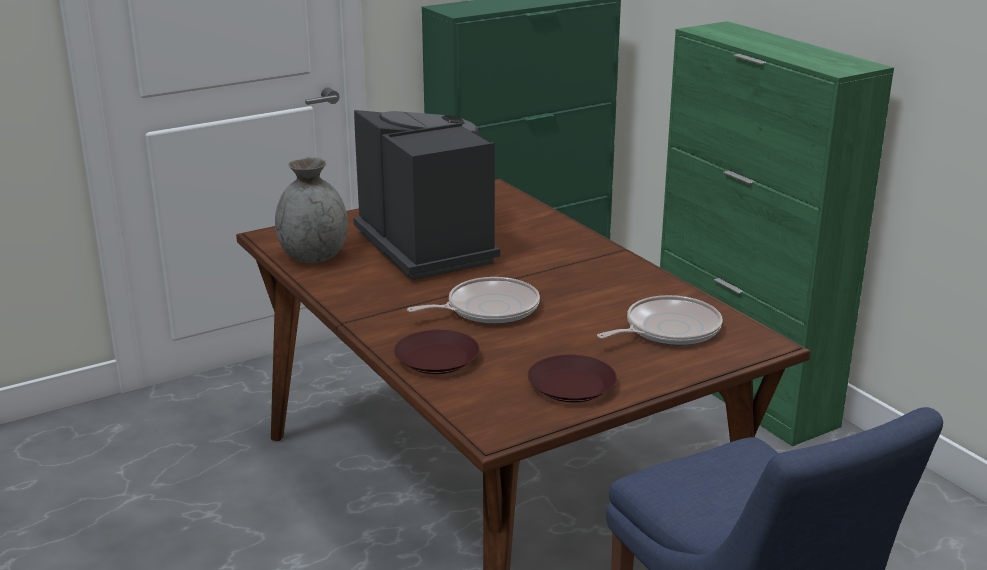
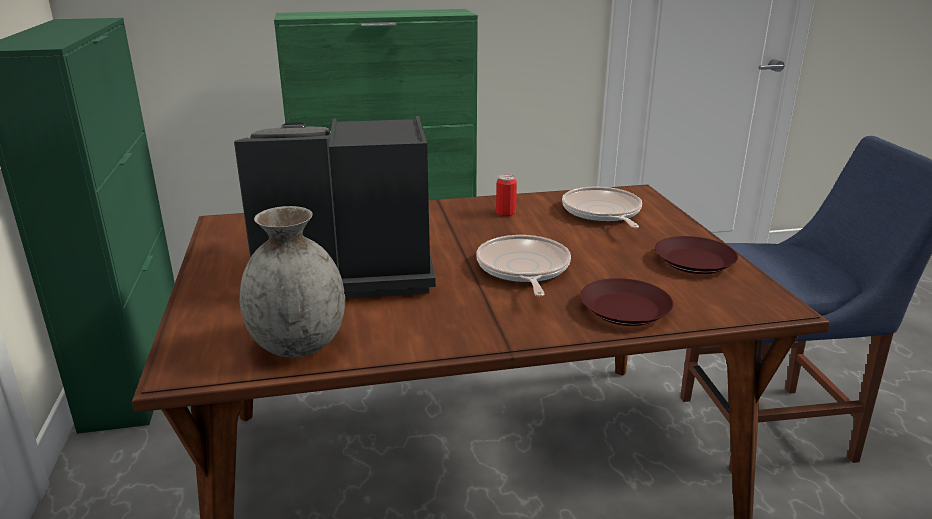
camera: 70 degrees left, 0 degrees up
(618, 284) = (505, 213): none -> can

